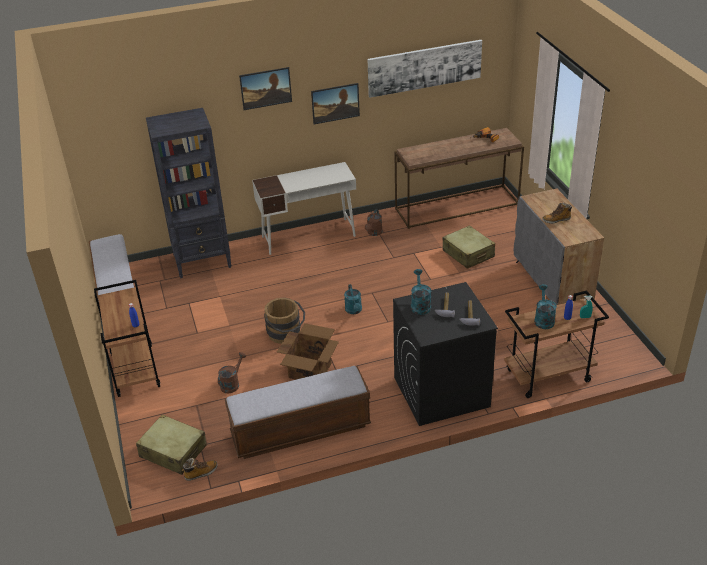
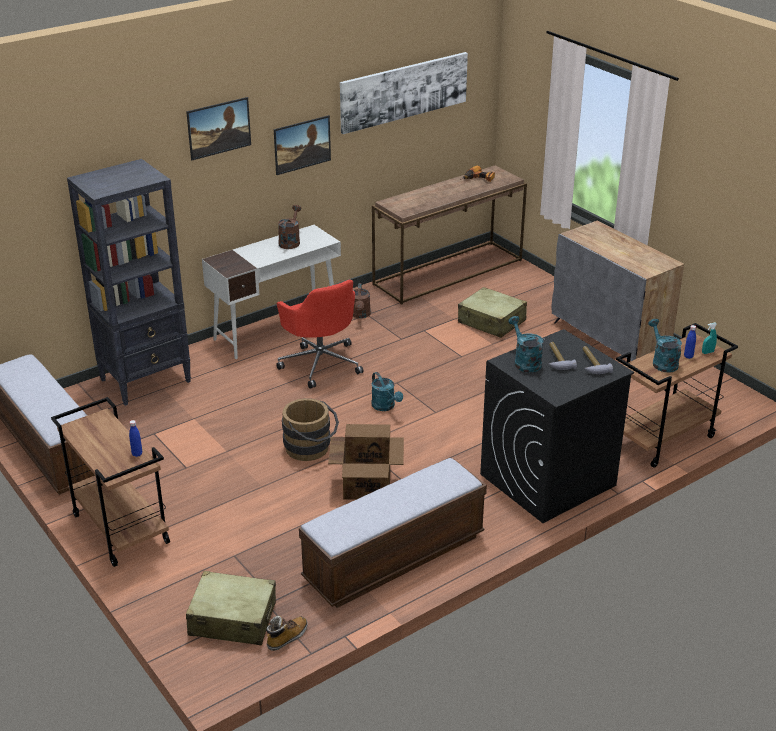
camera: 20 degrees left, 5 degrees down
(232, 383) = (270, 520): brown watering can -> brown watering can (290, 241)
(326, 267) = (320, 363): none -> red office chair
(556, 220) = (618, 253): boot -> none

